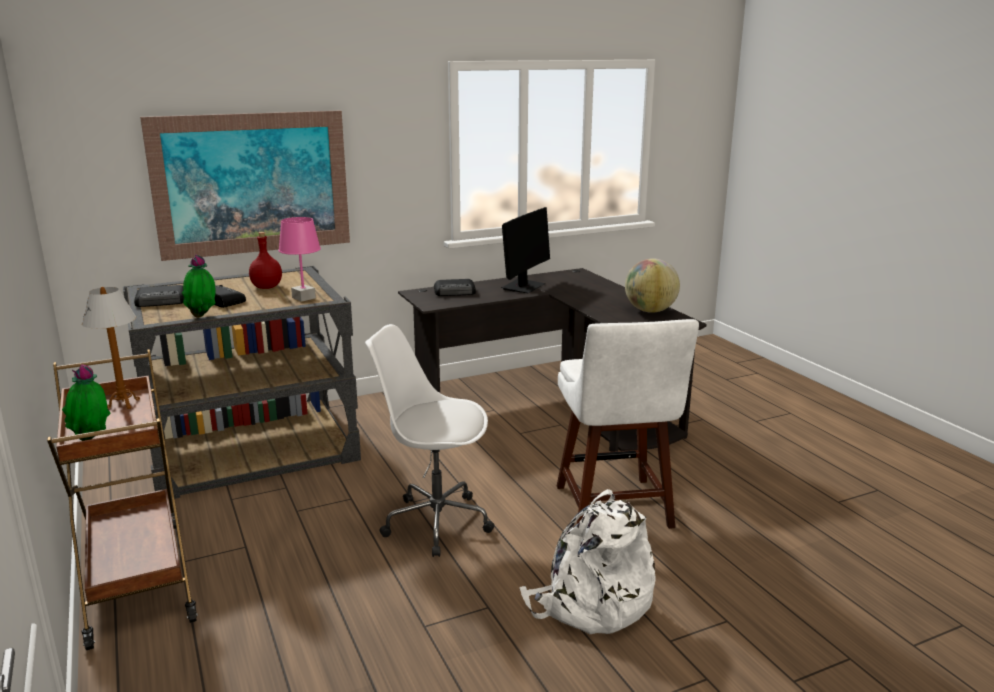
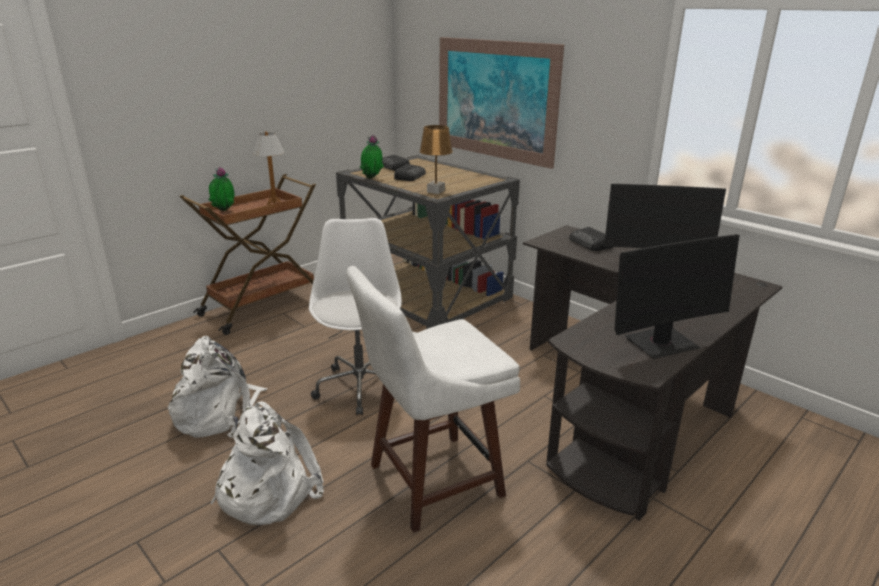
camera: 70 degrees right, 5 degrees up
(267, 287) = (451, 179): red bottle -> none
(304, 298) = (436, 191): pink table lamp -> brown table lamp
(420, 634) = (219, 413): none -> white backpack
(650, 311) = (661, 343): globe -> monitor

